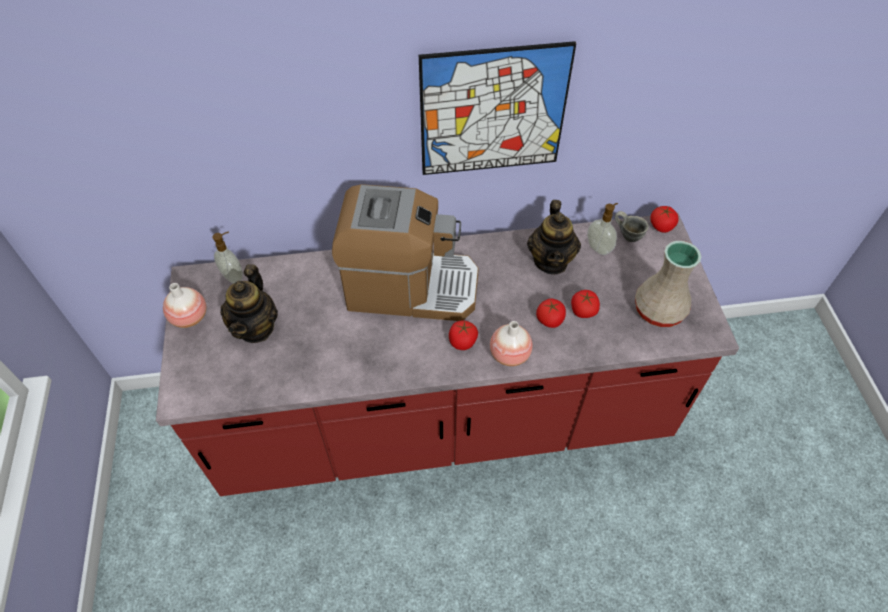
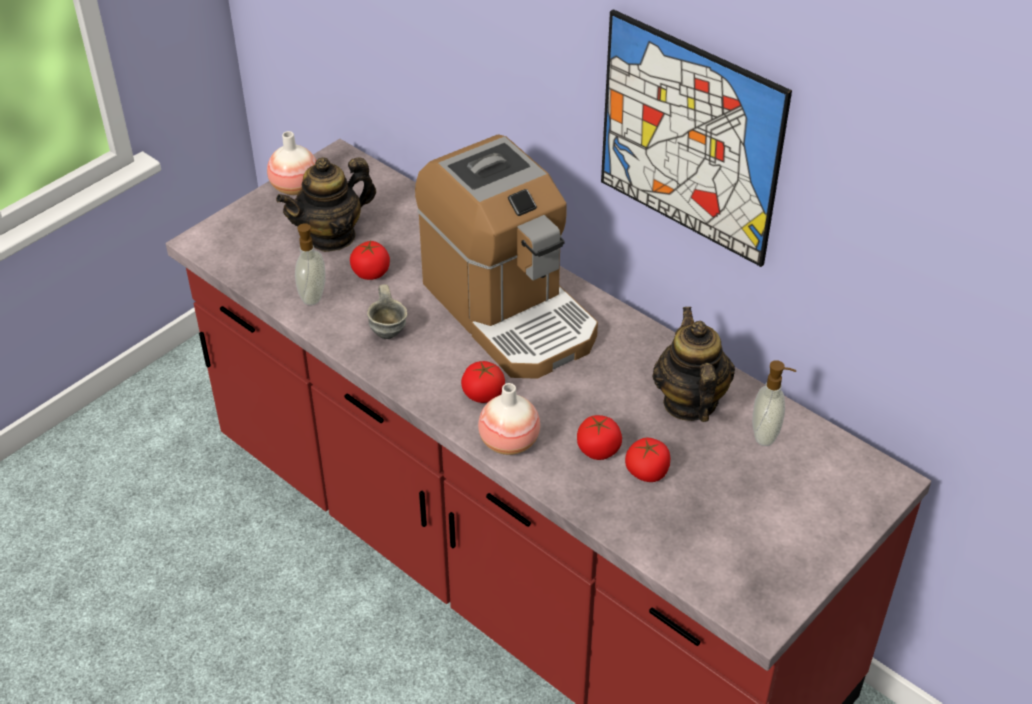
camera: 50 degrees right, 10 degrees down
(234, 276) = (374, 183): soap dispenser -> soap dispenser (314, 296)
(551, 261) = (689, 402): teapot -> teapot turned 120 degrees clockwise
(629, 235) = (823, 451): grey mug -> grey mug (390, 330)
(658, 309) = (735, 542): beige vase -> none
(661, 226) = (882, 475): tomato -> tomato (371, 272)

